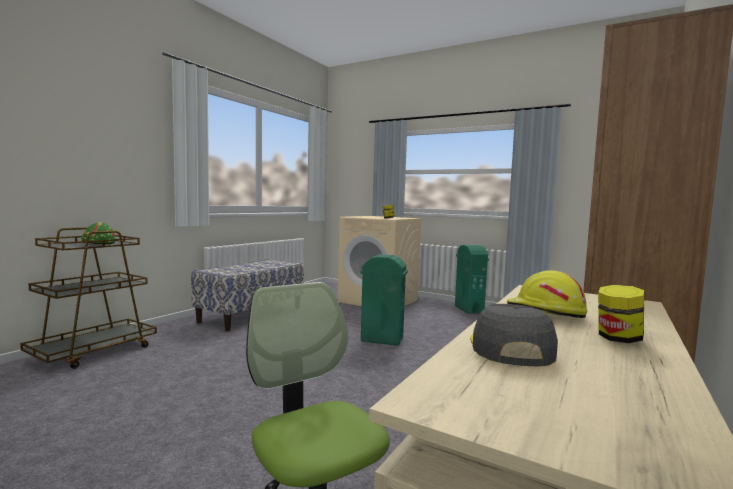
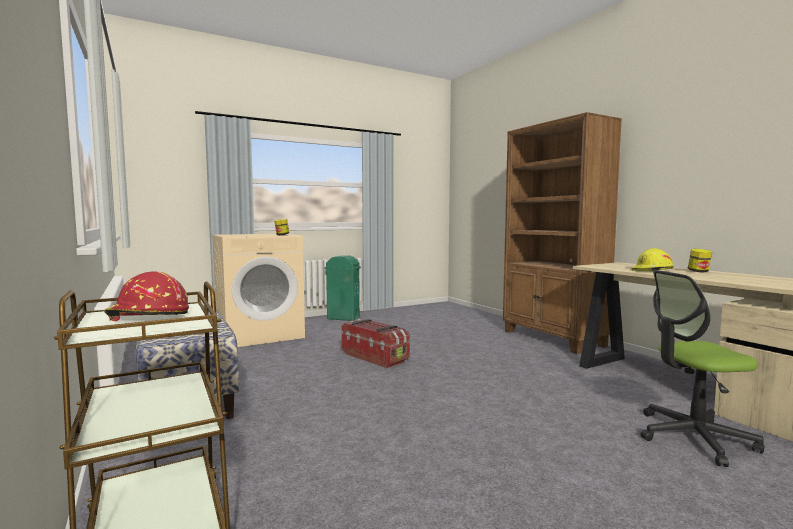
camera: 60 degrees left, 0 degrees up
(98, 243) = (148, 316): green hard hat -> red hard hat
(381, 340) = (375, 357): green trash can -> storage box
(510, 348) = (725, 279): grey cap -> none

